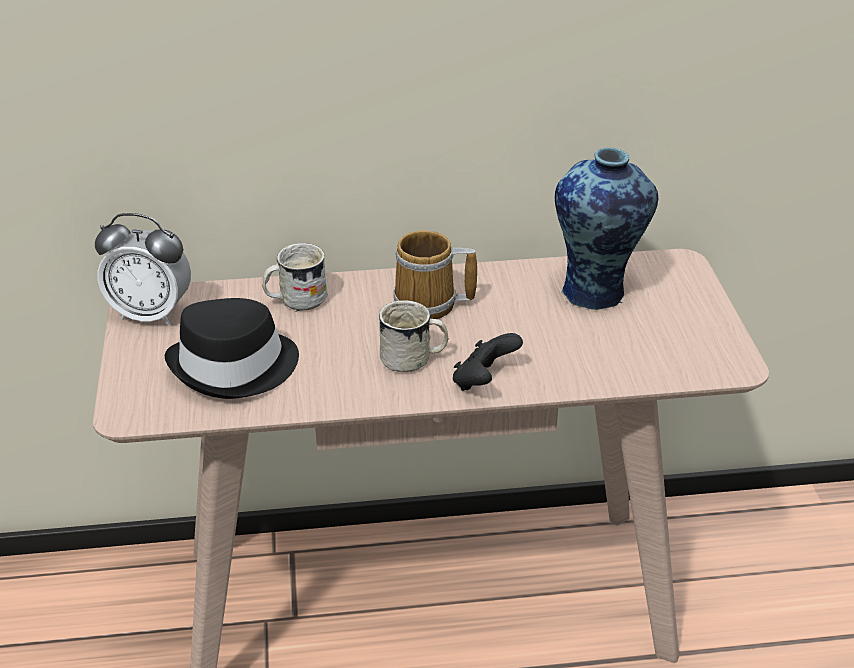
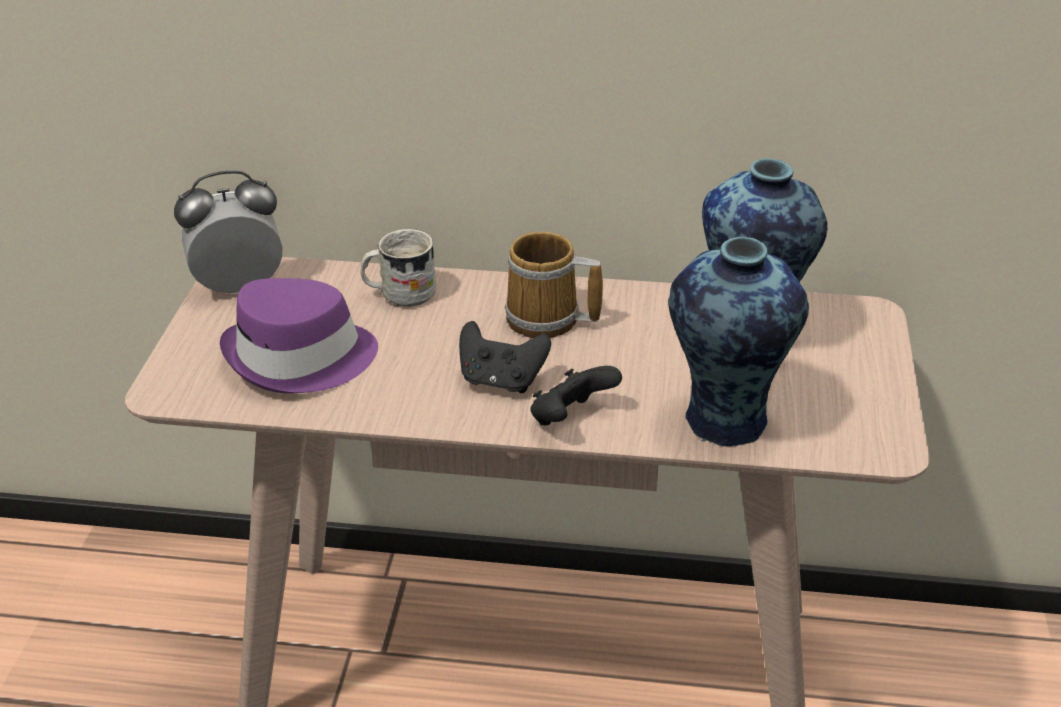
camera: 15 degrees right, 0 degrees up
(150, 314) = (239, 287): alarm clock -> alarm clock turned 135 degrees clockwise
(235, 367) = (300, 358): black hat -> purple hat
(414, 360) = (501, 381): white mug -> black game controller
(605, 365) = (724, 423): none -> vase

